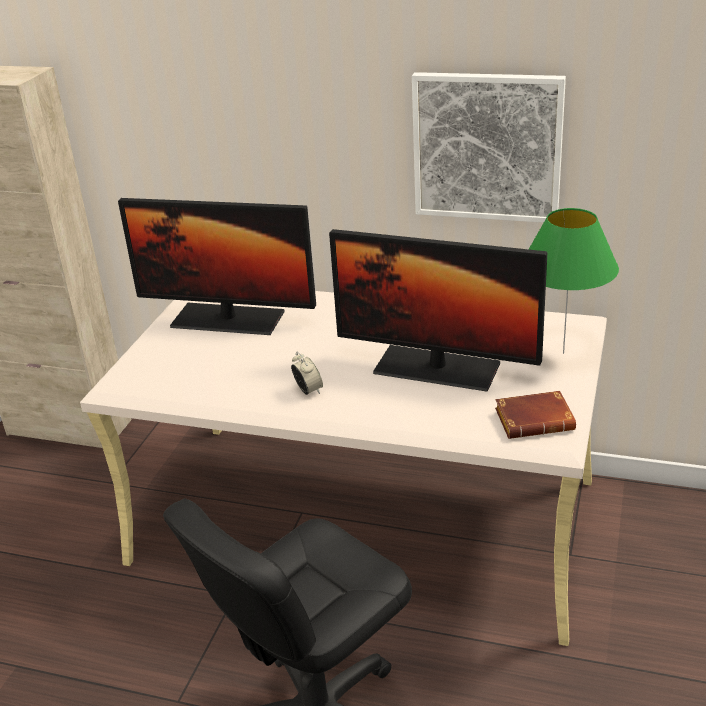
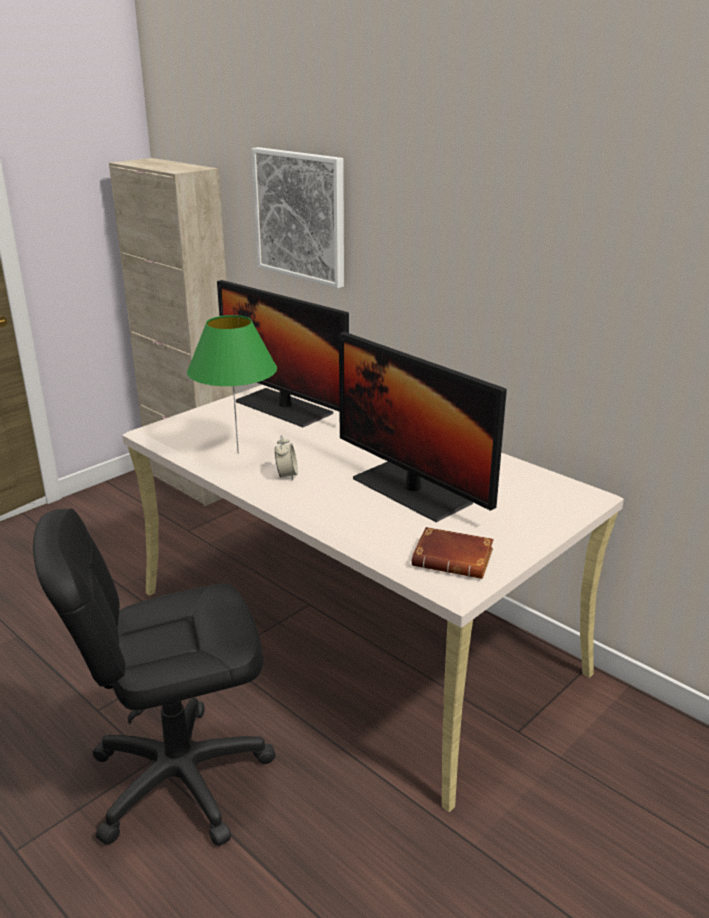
camera: 25 degrees right, 5 degrees down
(487, 147) = (532, 292): picture -> picture (300, 216)
(562, 353) = (541, 513): green table lamp -> green table lamp (237, 453)

